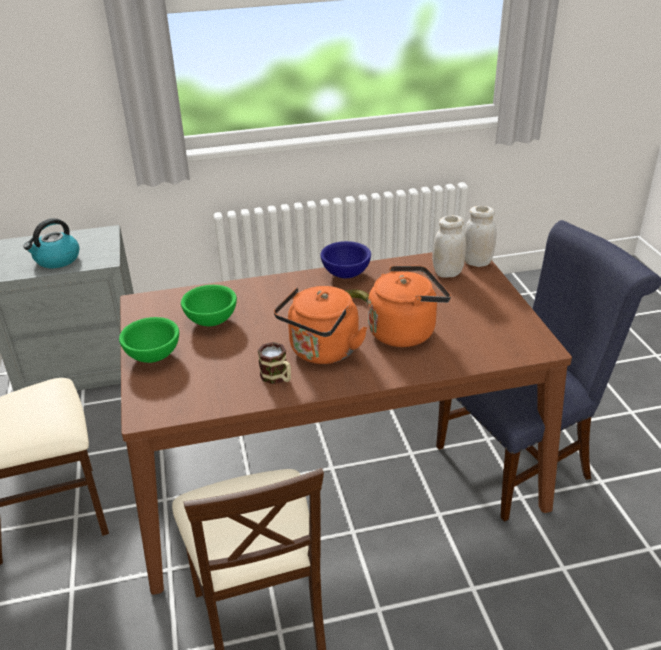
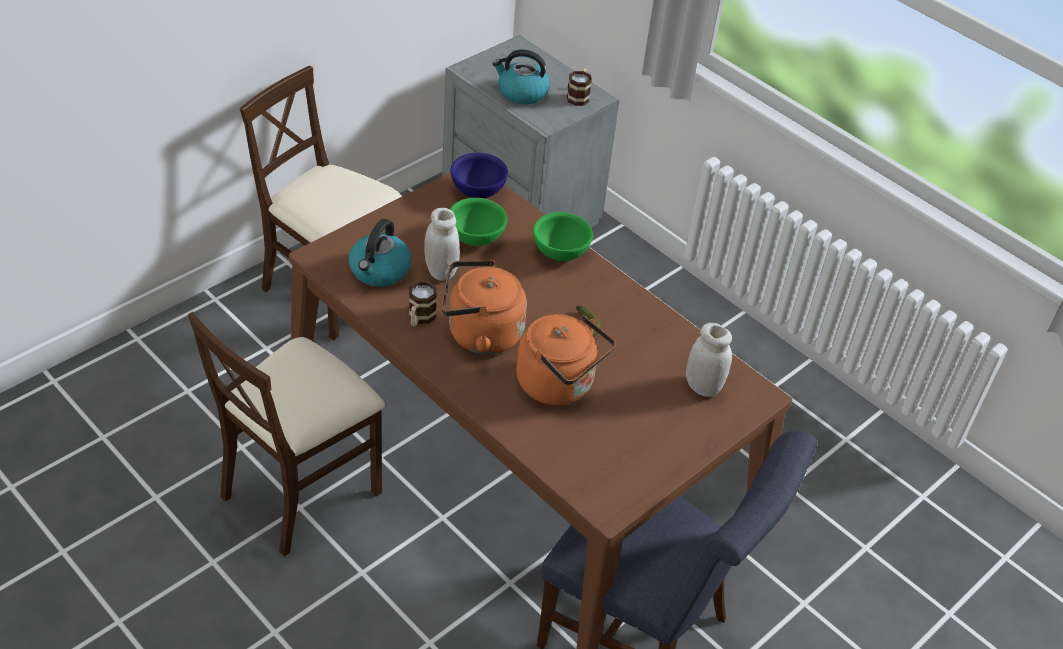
camera: 55 degrees right, 10 degrees up
(94, 238) = (579, 96): none -> mug
(154, 356) = (397, 225): green bowl -> green bowl (560, 253)
(200, 383) = (379, 271): none -> kettle
(346, 274) = (632, 303): blue bowl -> blue bowl (477, 192)
(477, 262) = (748, 406): white jar -> white jar (441, 271)

